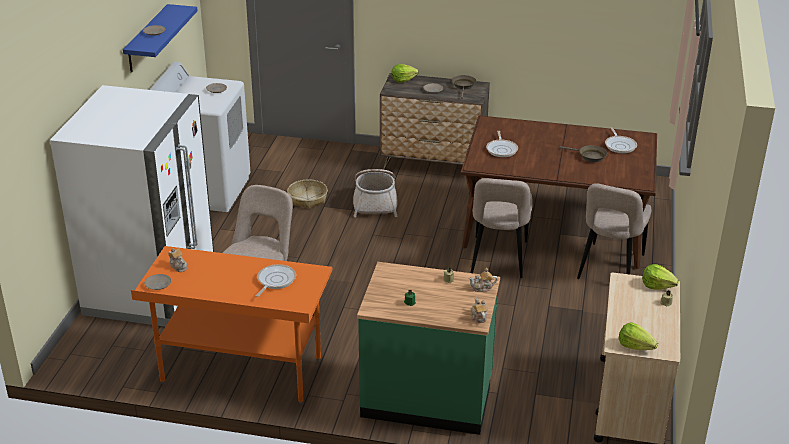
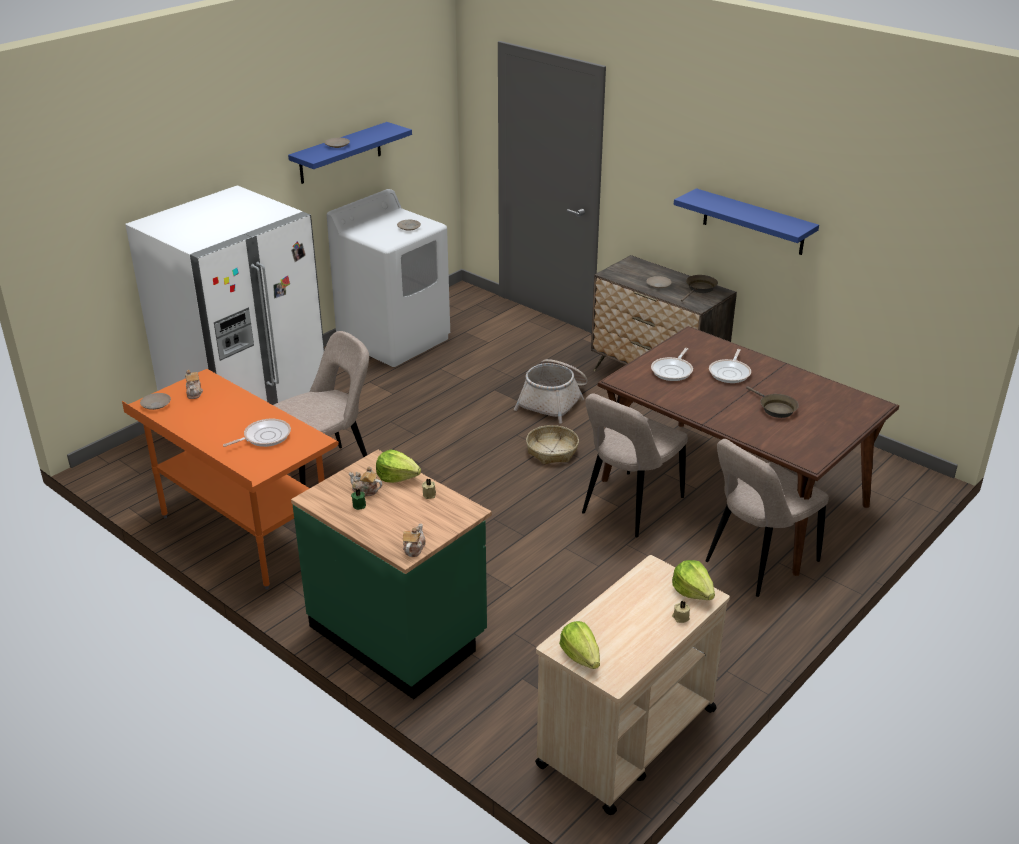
camera: 30 degrees right, 0 degrees up
(307, 199) = (485, 377): basket -> basket (552, 451)
(403, 79) = (637, 265): lettuce -> lettuce (397, 477)
(482, 288) = (456, 517): teapot -> teapot (365, 491)
(498, 27) = (753, 222): none -> blue shelf
(620, 145) = (830, 406): frying pan -> frying pan (730, 373)

